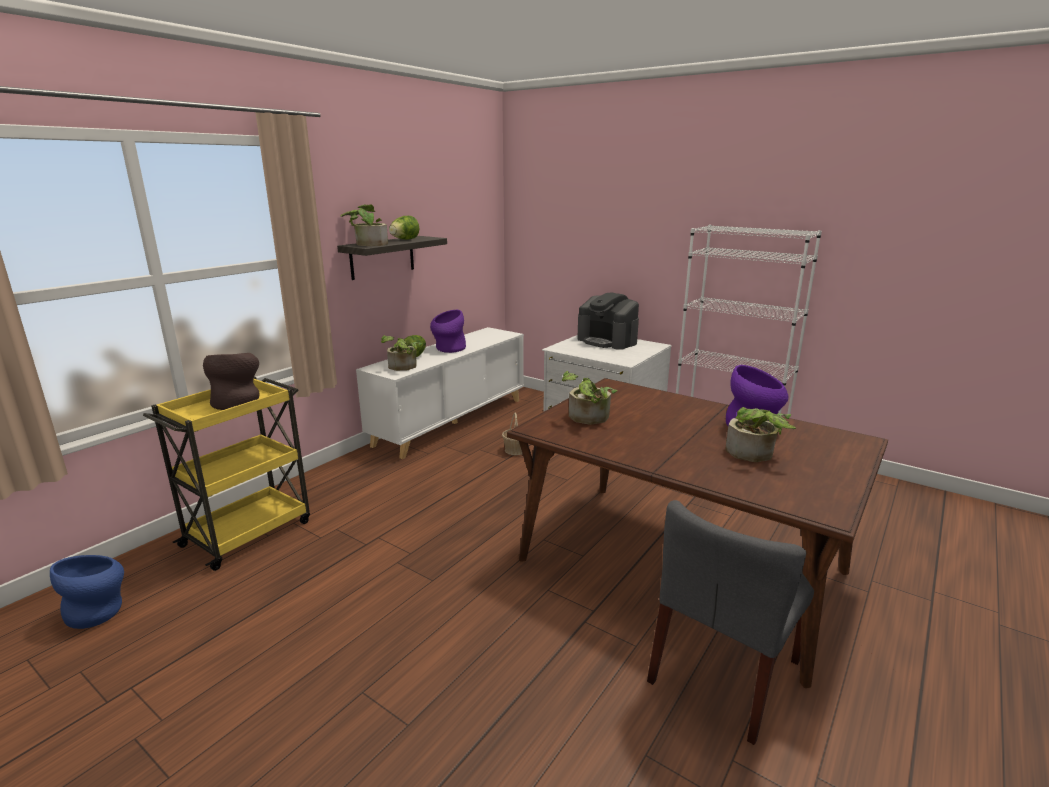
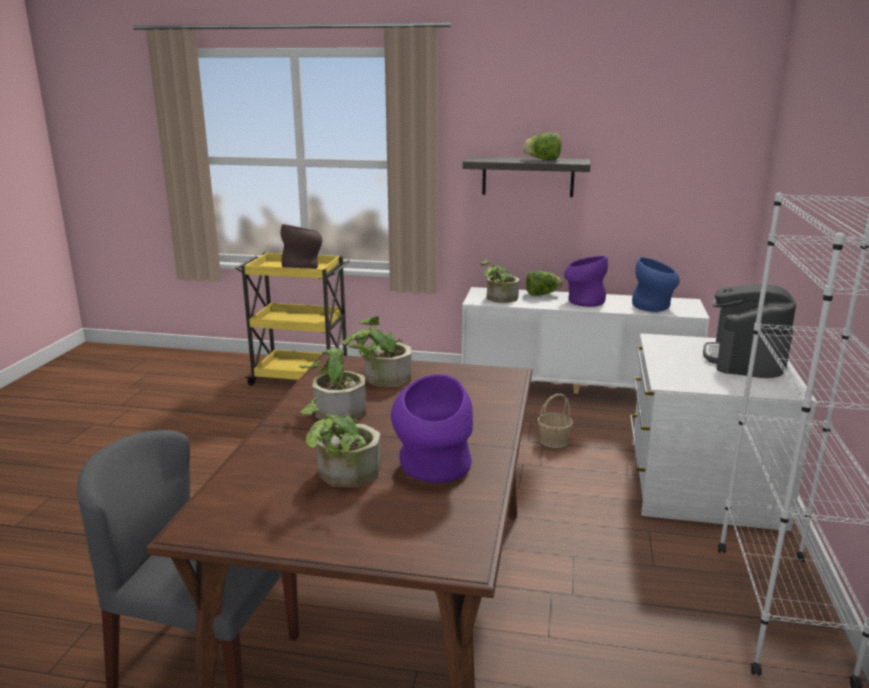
camera: 65 degrees right, 0 degrees up
(100, 611) = (194, 372): blue vase -> blue vase (653, 307)
(367, 244) = (491, 158): potted plant -> potted plant (340, 408)

